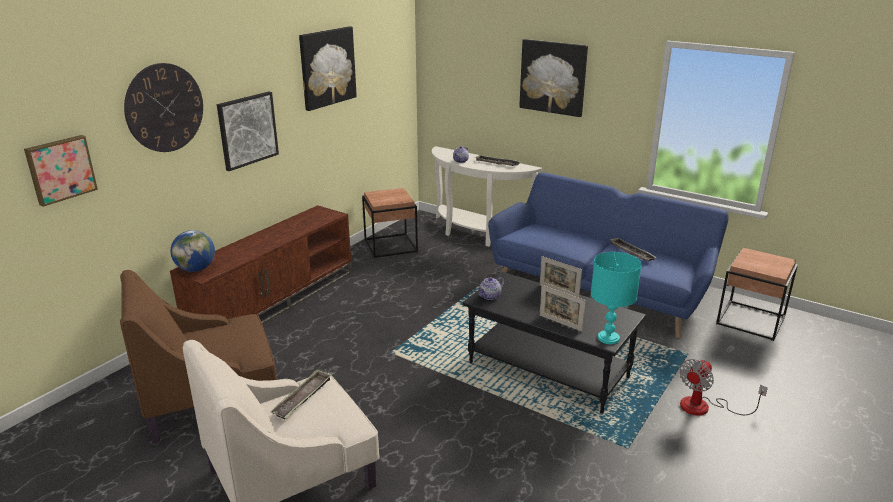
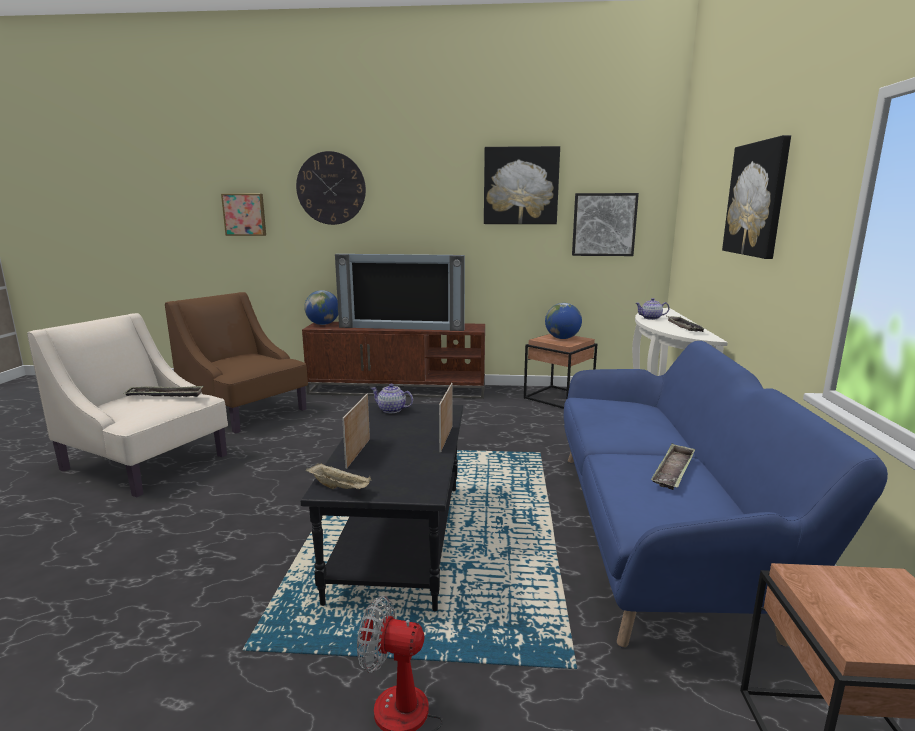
camera: 60 degrees right, 10 degrees down
(247, 130) = (410, 226): picture -> picture (604, 224)
(277, 238) = (402, 327): none -> television
(387, 196) = (562, 338): none -> globe
(608, 338) = (340, 488): turquoise table lamp -> beige tray

